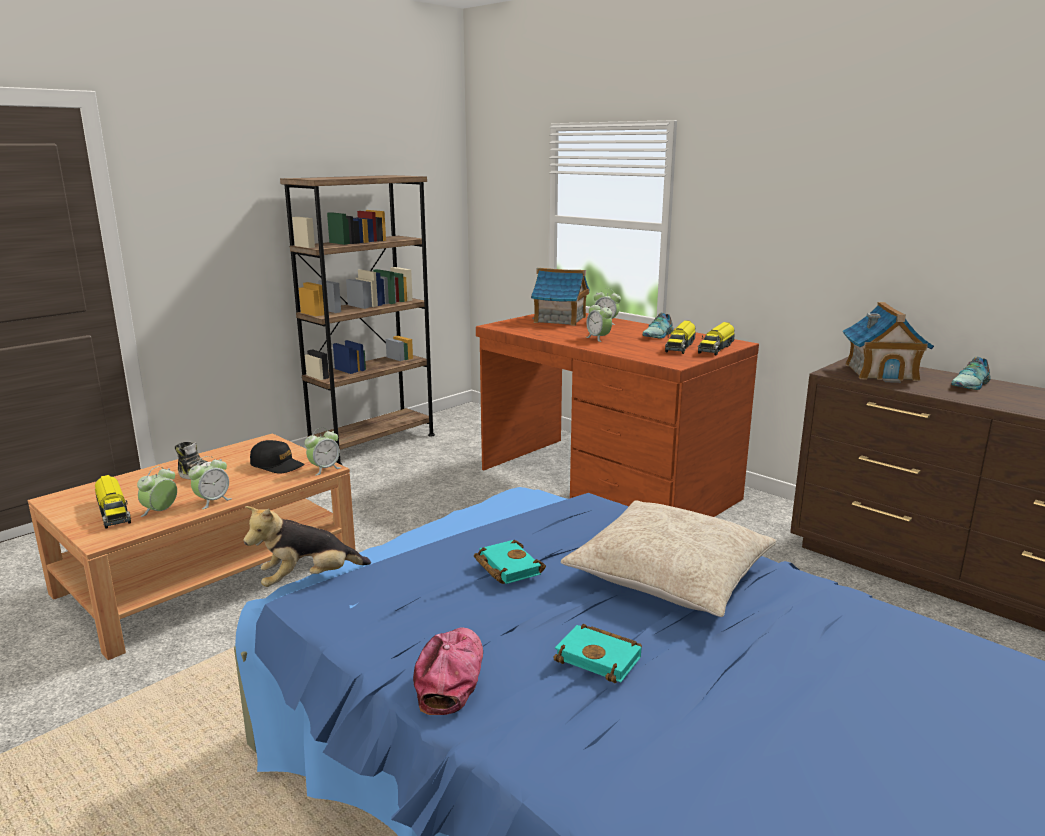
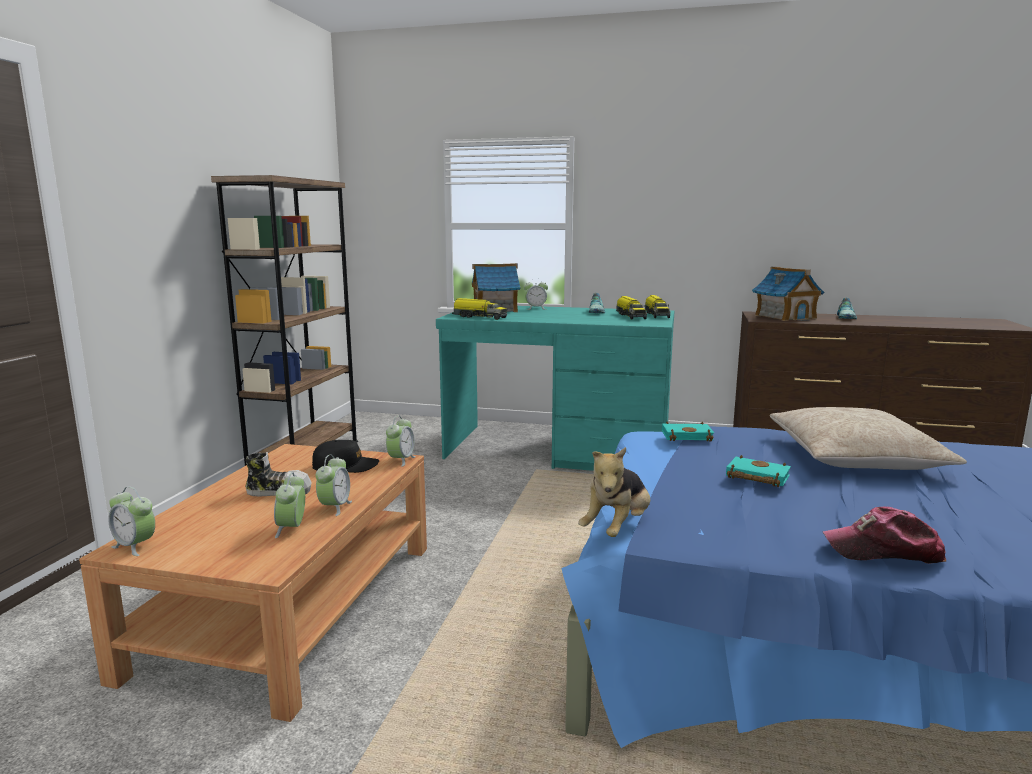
camera: 30 degrees left, 5 degrees down
(113, 511) = (230, 541): toy truck -> toy truck (479, 317)
(451, 676) = (883, 551): cap -> cap turned 60 degrees counterclockwise
(598, 338) = (559, 317): alarm clock -> alarm clock (135, 546)
(601, 658) = (937, 510): turquoise book -> turquoise book (688, 435)
(606, 484) = (559, 450): brown desk -> turquoise desk

